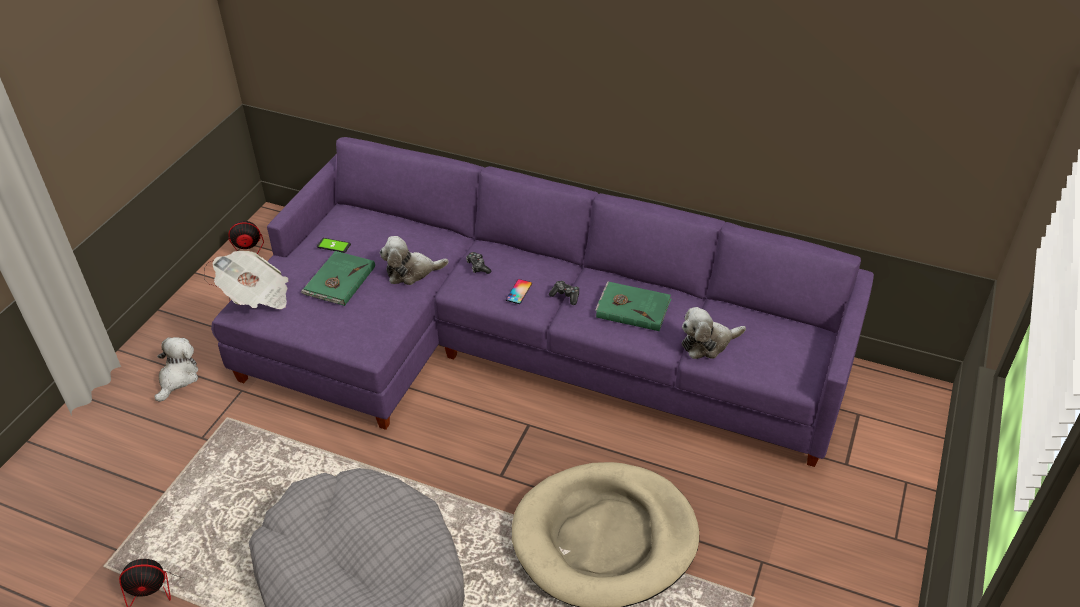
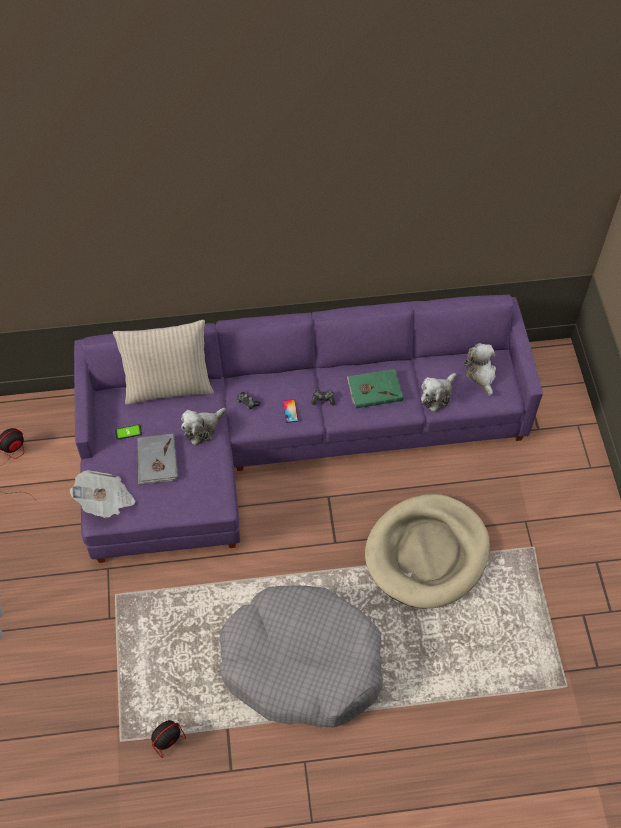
camera: 30 degrees left, 15 degrees up
(178, 378) = (51, 582): plush toy -> plush toy (481, 374)
(339, 281) = (156, 461): green book -> grey book
(409, 223) = (168, 386): none -> beige pillow

